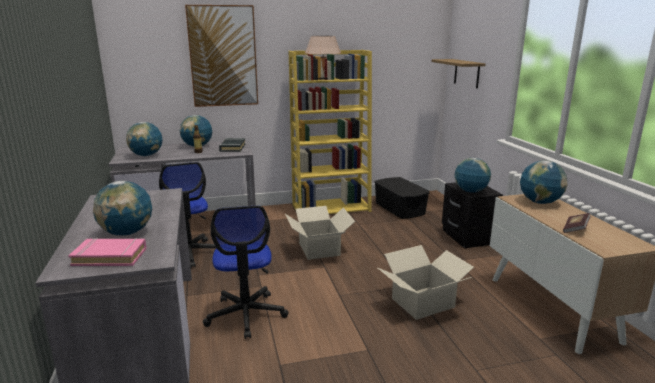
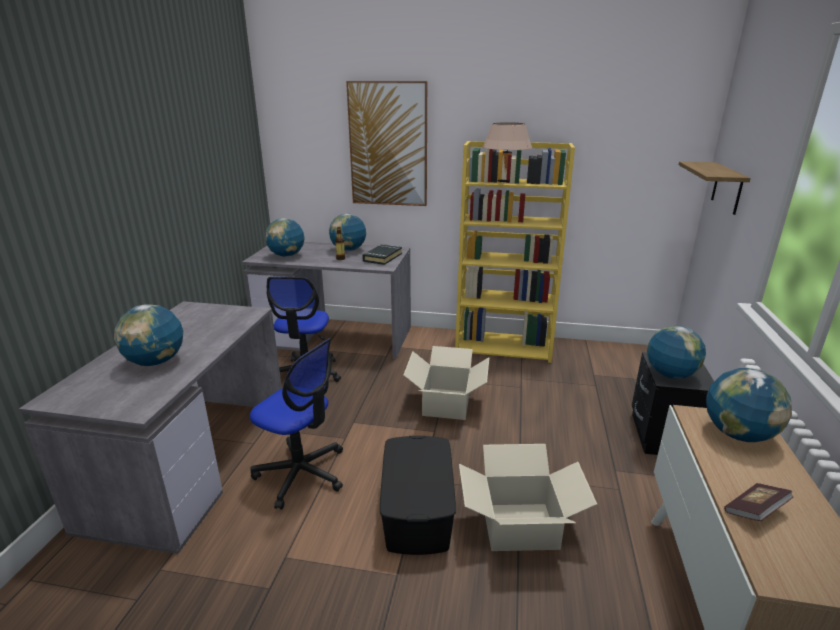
camera: 25 degrees right, 5 degrees up
(110, 256) = (108, 391): pink book -> none
(246, 315) = (301, 473): office chair -> office chair turned 75 degrees counterclockwise
(399, 208) = (593, 366): black storage box -> black storage box (416, 511)

